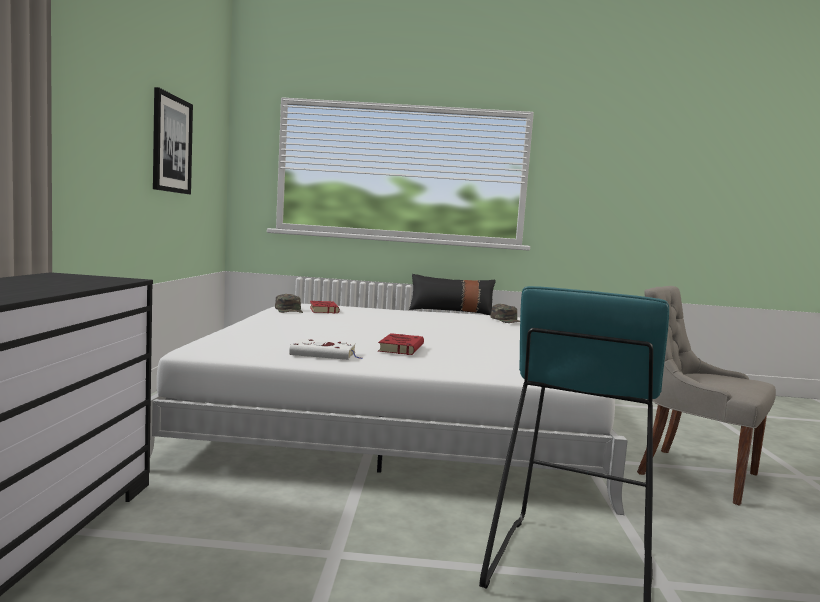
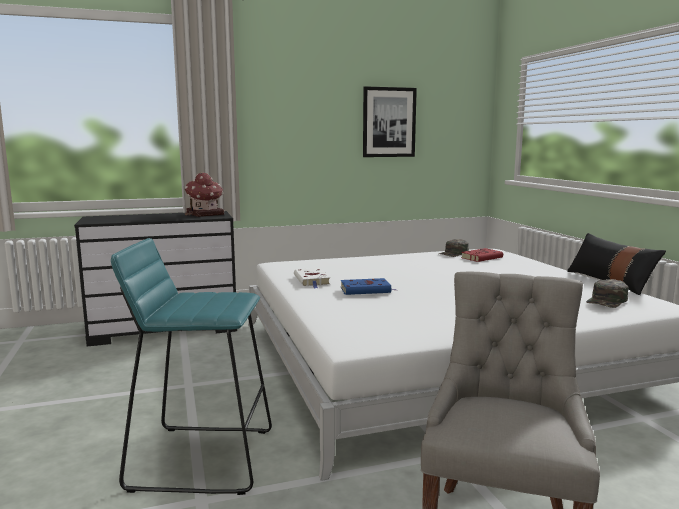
camera: 70 degrees right, 5 degrees up
(65, 278) = (205, 214): none -> toy house
(401, 348) = (367, 290): red book -> blue book

